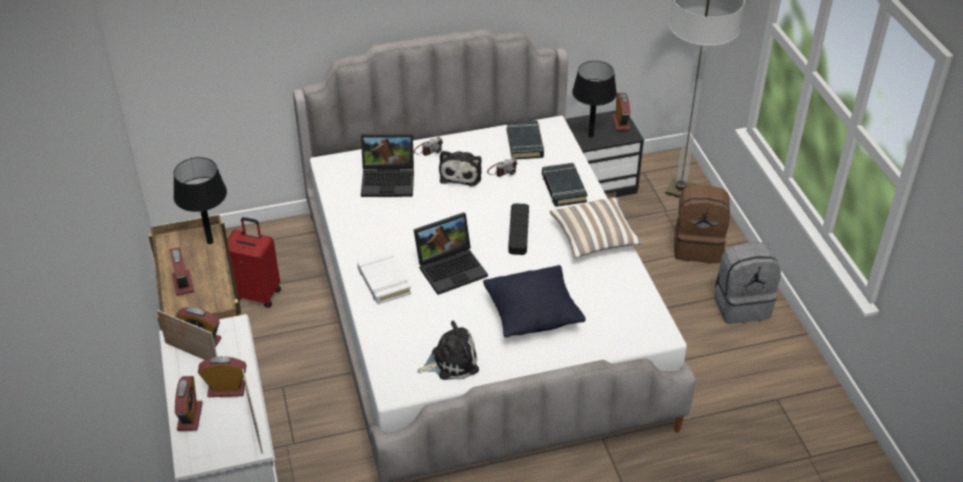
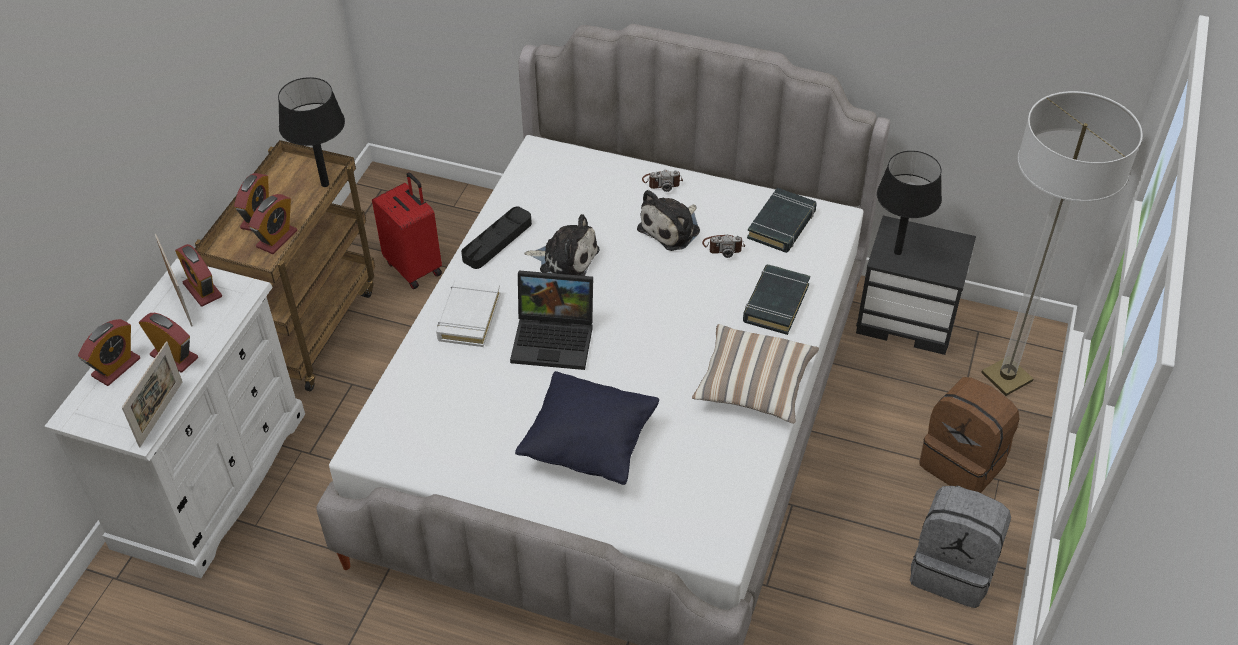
camera: 35 degrees right, 5 degrees up
(389, 180) = (585, 199): laptop -> none
(451, 361) = (451, 450): plush toy -> plush toy (565, 259)
(518, 232) = (671, 332): black tray -> black tray (497, 241)
(621, 123) = (952, 252): alarm clock -> alarm clock (277, 239)

